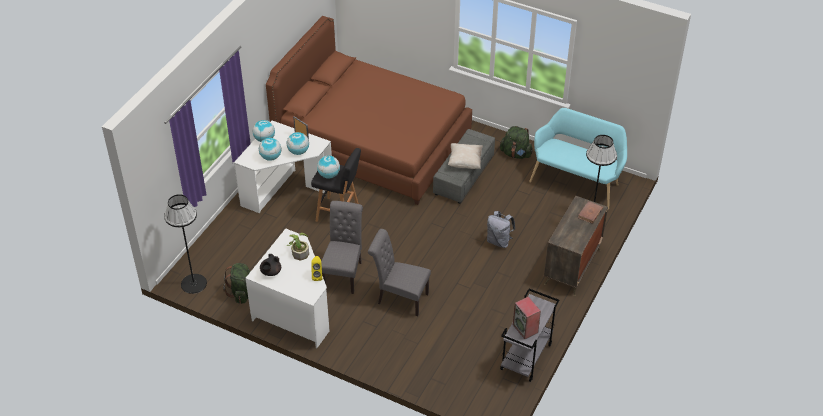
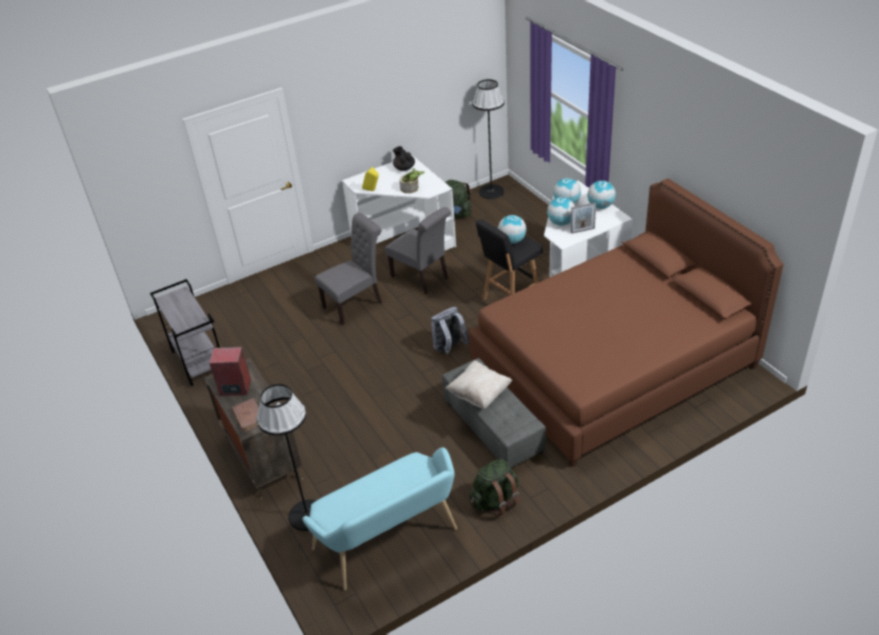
camera: 125 degrees right, 5 degrees down
(499, 241) = (359, 410): grey backpack -> grey backpack (449, 349)
(525, 328) = (178, 304): speaker -> speaker (234, 388)

